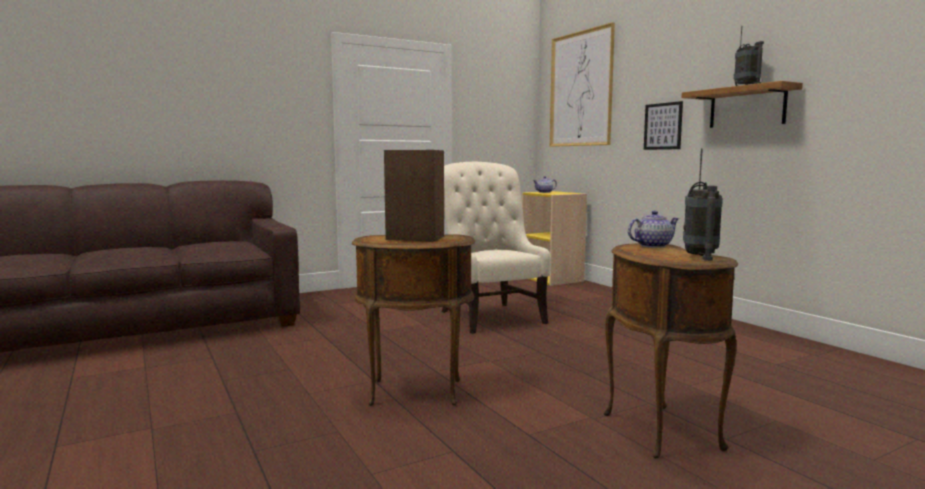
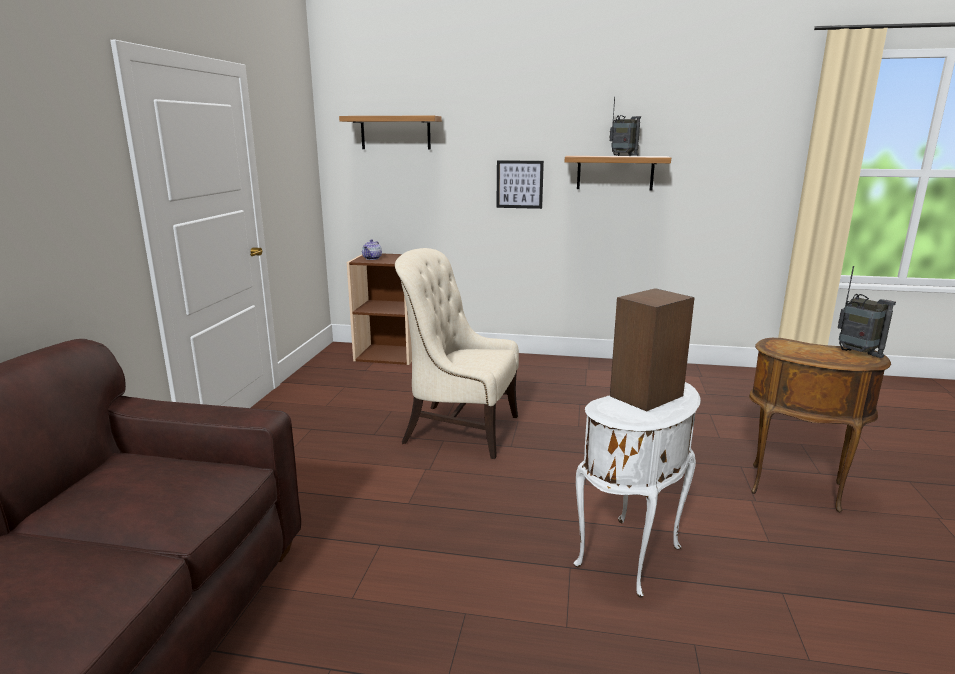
camera: 50 degrees left, 10 degrees up
(415, 394) = (632, 558): brown side table -> white side table
(552, 279) = (389, 354): yellow bookcase -> brown bookcase
(580, 89) = (395, 133): picture -> shelf
(652, 246) = (783, 344): teapot -> none

